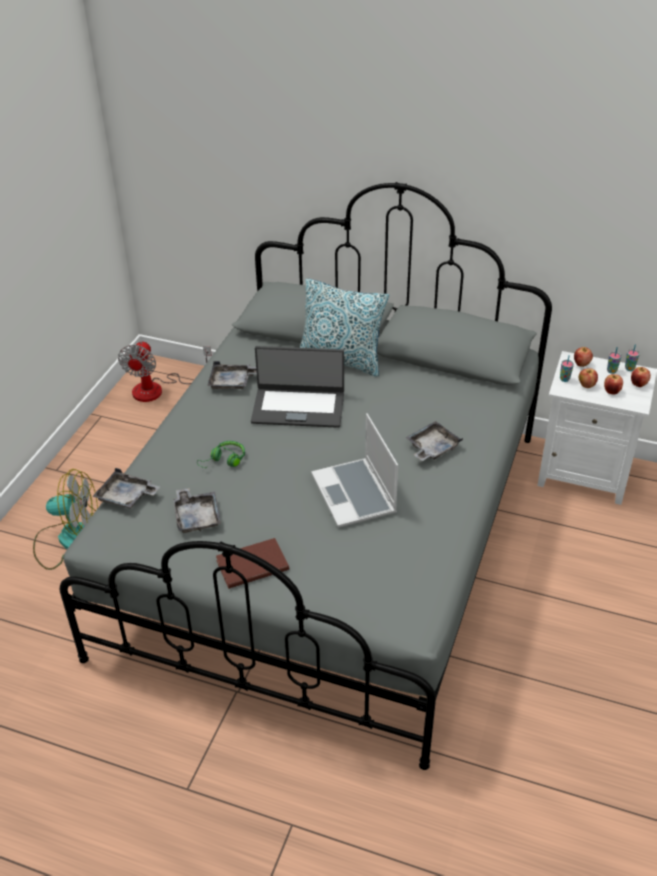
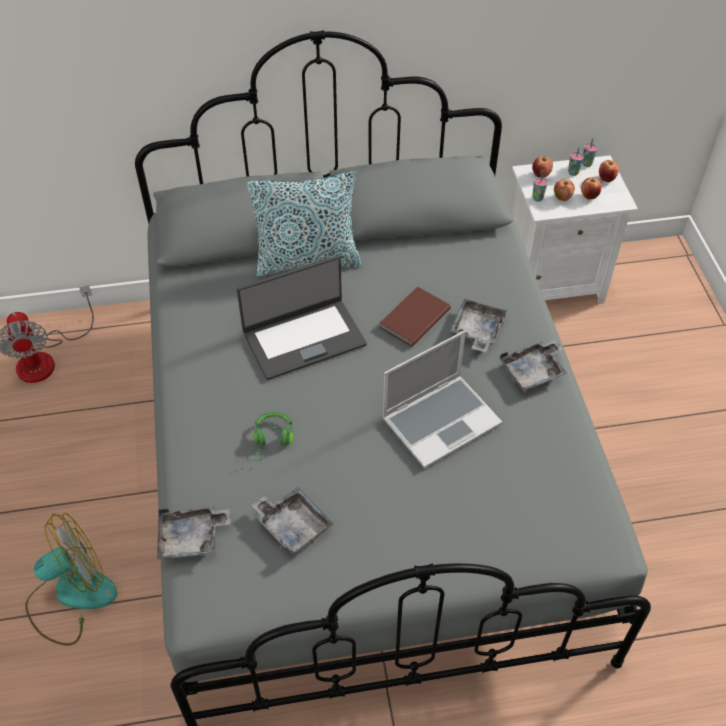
camera: 30 degrees left, 10 degrees up
(232, 382) = (206, 336): grey tray -> grey tray (533, 371)
(251, 564) = (396, 557): brown book -> brown book (413, 318)
(355, 495) = (441, 420): laptop -> laptop turned 75 degrees counterclockwise

